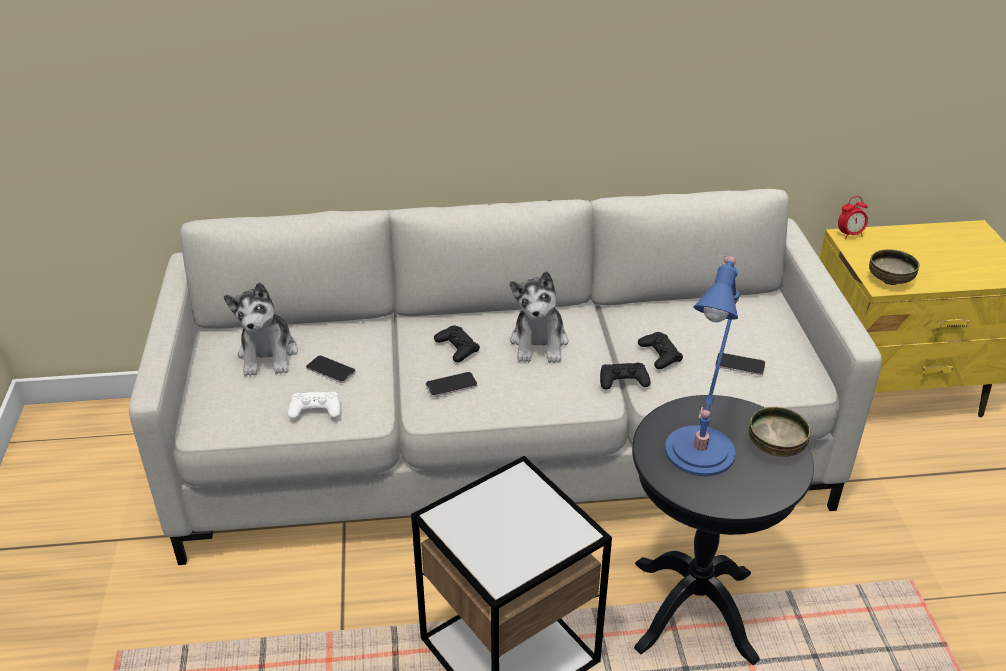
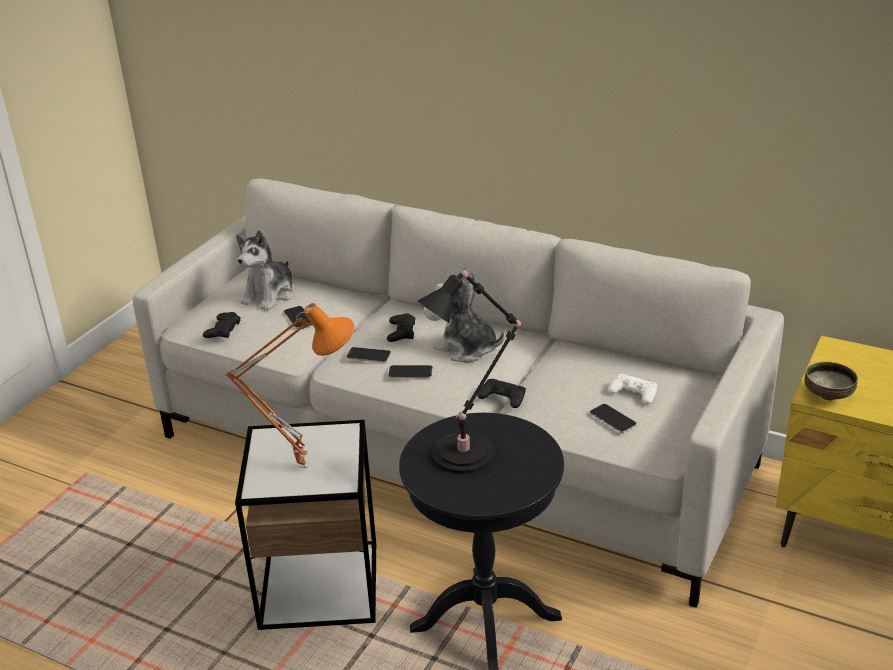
camera: 35 degrees right, 5 degrees down
(315, 409) = (261, 340): white game controller -> white game controller (633, 393)
(513, 387) = (410, 372): none -> phone
(520, 531) = (304, 465): none -> orange table lamp
(539, 343) = (467, 349): plush toy -> plush toy turned 90 degrees clockwise
(659, 354) = (553, 389): black game controller -> black game controller (222, 329)
(701, 447) = (468, 451): blue table lamp -> black table lamp
(776, 447) = (528, 473): bowl -> none
(849, 235) = (839, 347): alarm clock -> none

